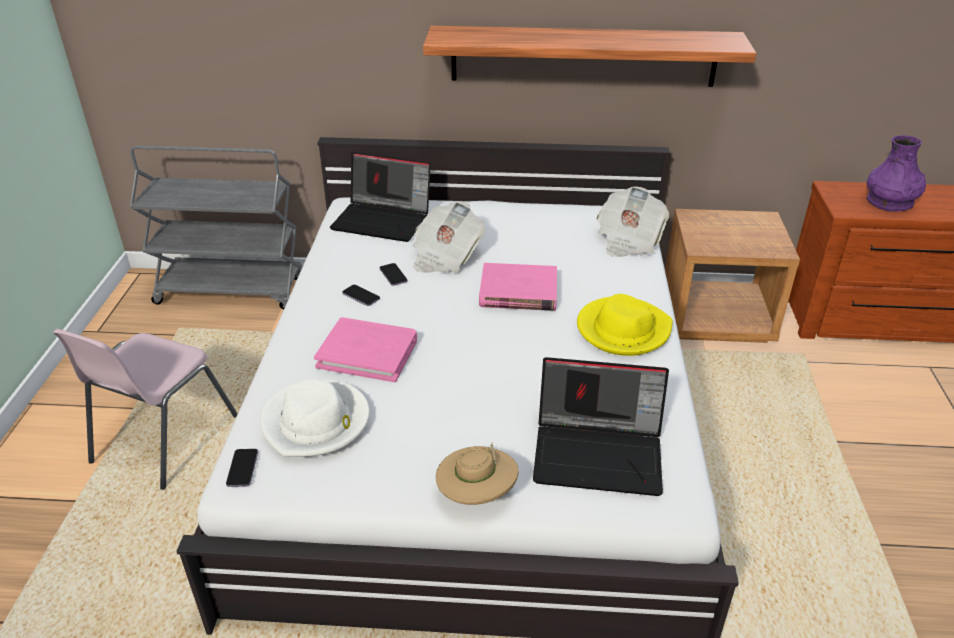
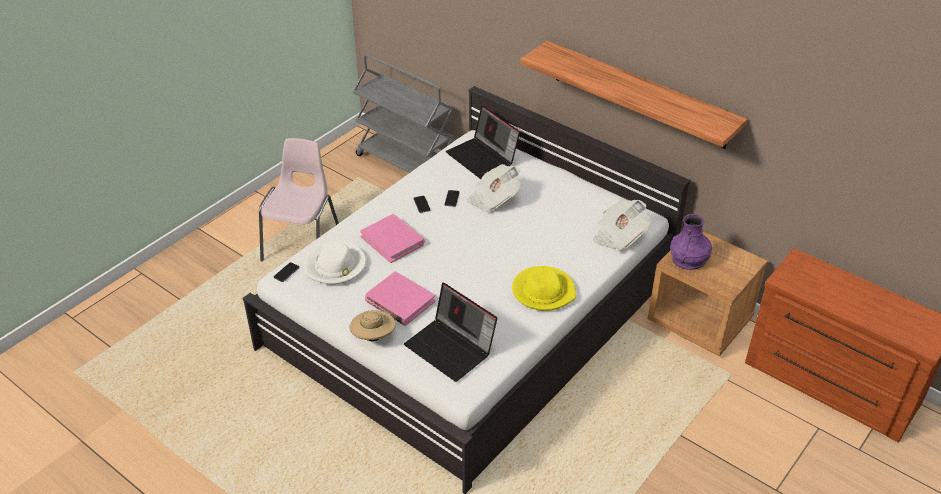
camera: 35 degrees right, 5 degrees up
(162, 440) = (302, 242): pink chair -> pink chair turned 135 degrees clockwise
(518, 291) = (510, 240): pink book -> pink book (399, 301)
(889, 202) = (827, 287): purple vase -> purple vase (688, 259)

